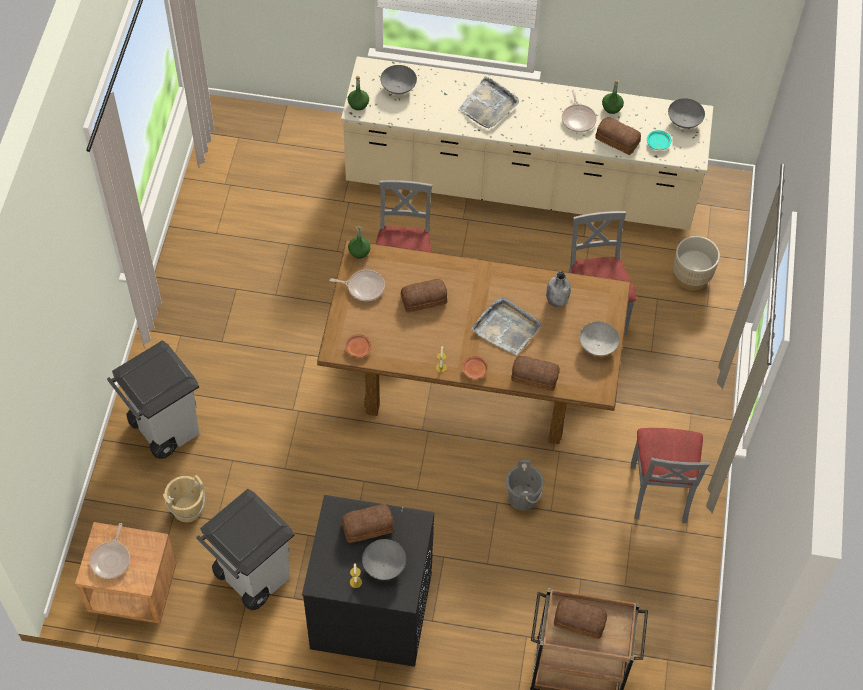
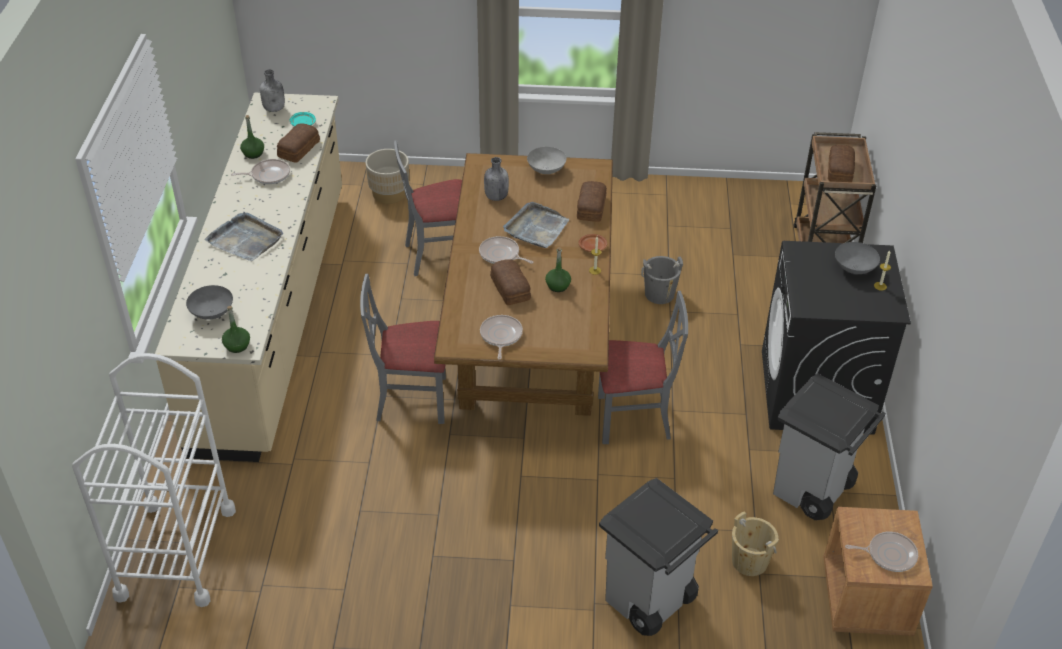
camera: 95 degrees left, 15 degrees down
(269, 134) = (176, 553): none -> white cart
(358, 348) = (584, 333): brown plate -> none
(359, 251) = (451, 344): green bottle -> green bottle (558, 286)
(366, 526) = (816, 283): bread -> none
(471, 296) = (501, 254): none -> frying pan
(660, 492) = (631, 210): grey chair -> grey chair (633, 419)
(684, 122) = (275, 108): grey bowl -> grey bottle

